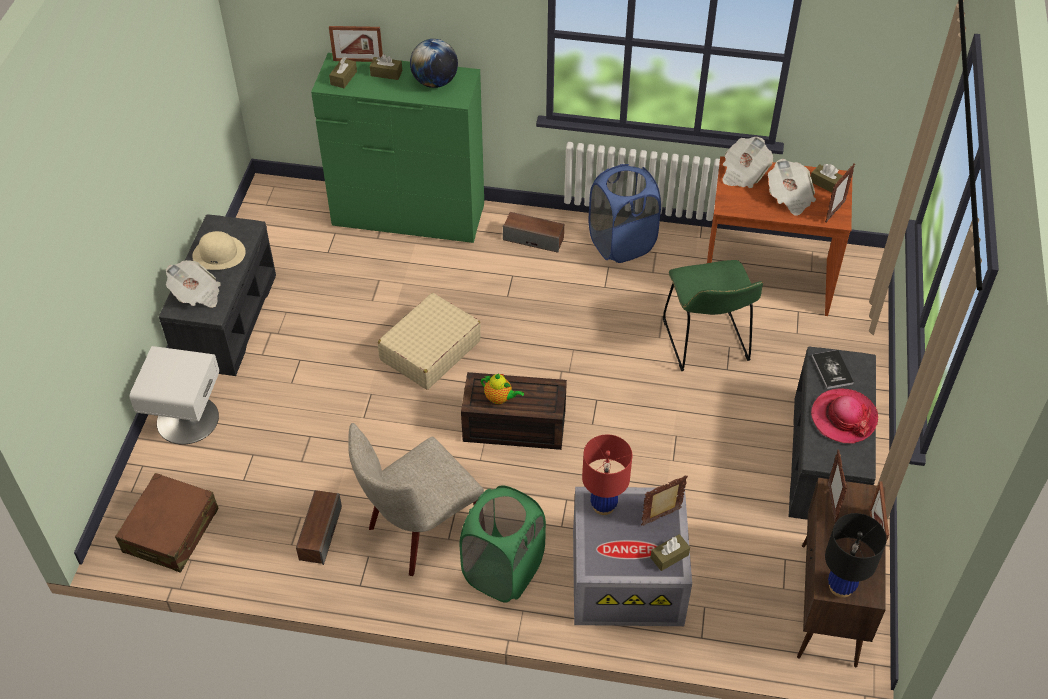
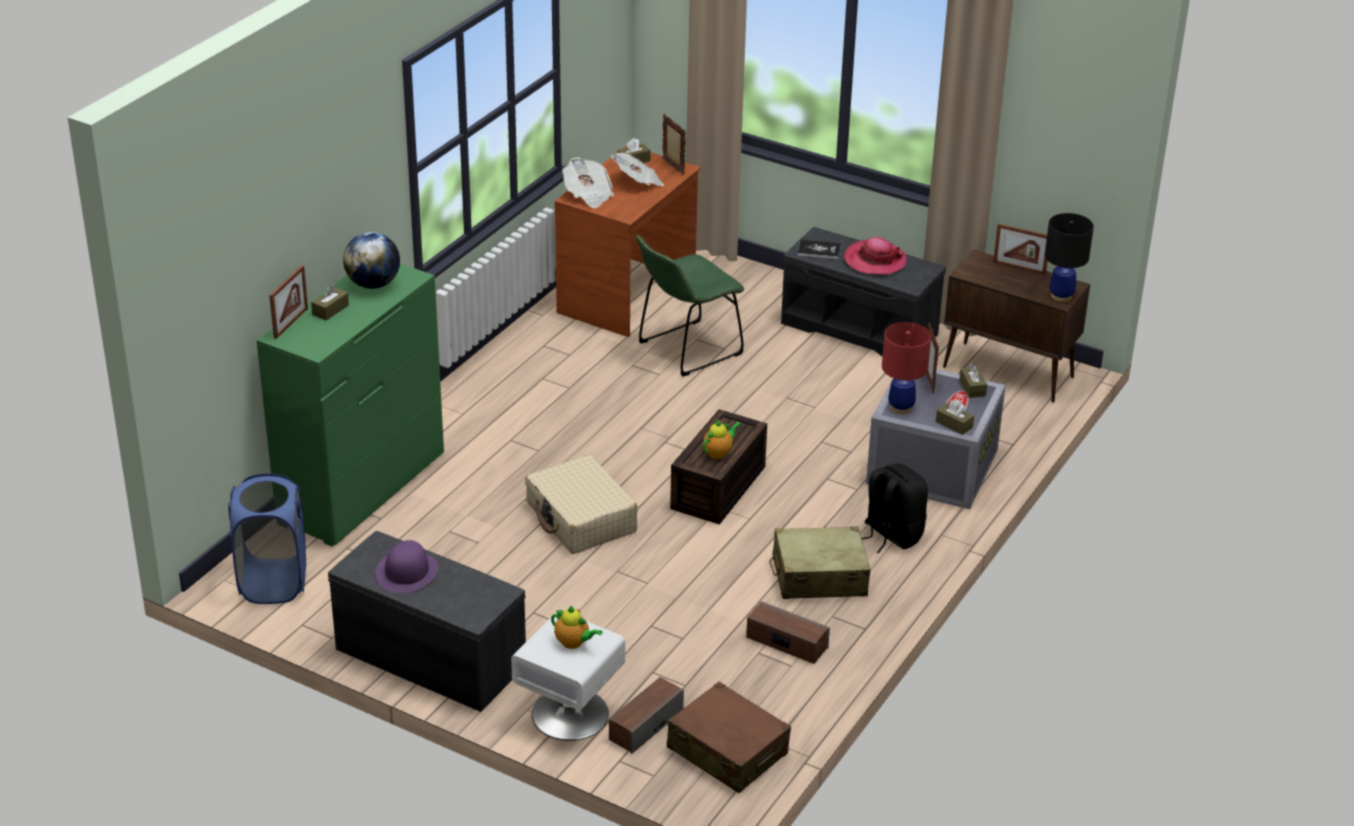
camera: 70 degrees left, 15 degrees down
(175, 376) = (574, 643): none -> teapot
(196, 294) = (463, 599): newspaper -> none
(219, 253) = (407, 571): beige hat -> purple hat
(343, 78) = (314, 337): brown tissue box -> brown tissue box (954, 424)
(419, 532) = (819, 577): beige chair -> beige suitcase
(503, 571) = (891, 535): green laundry basket -> black backpack
(533, 238) = (466, 413): speaker -> speaker (645, 724)
(621, 243) = (515, 362): blue laundry basket -> blue laundry basket (273, 582)
(707, 344) = (686, 350): green chair -> green chair turned 135 degrees clockwise
(831, 503) = (978, 276): picture frame -> none

